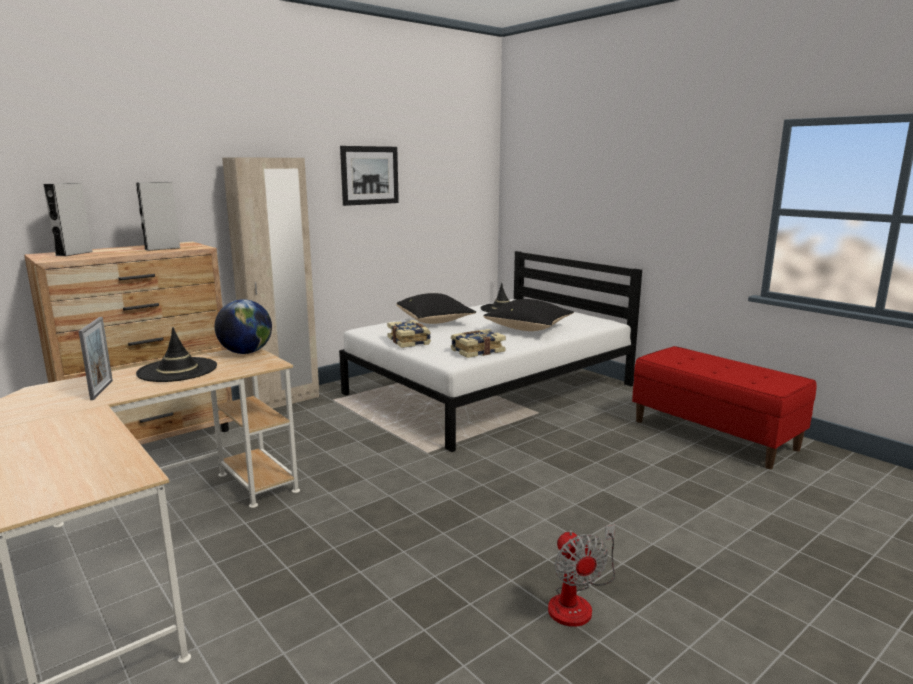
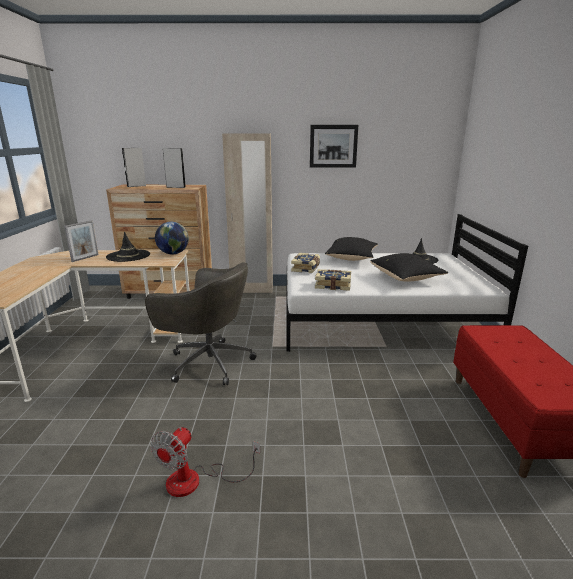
camera: 40 degrees right, 5 degrees up
(380, 497) = (208, 362): none -> grey office chair

